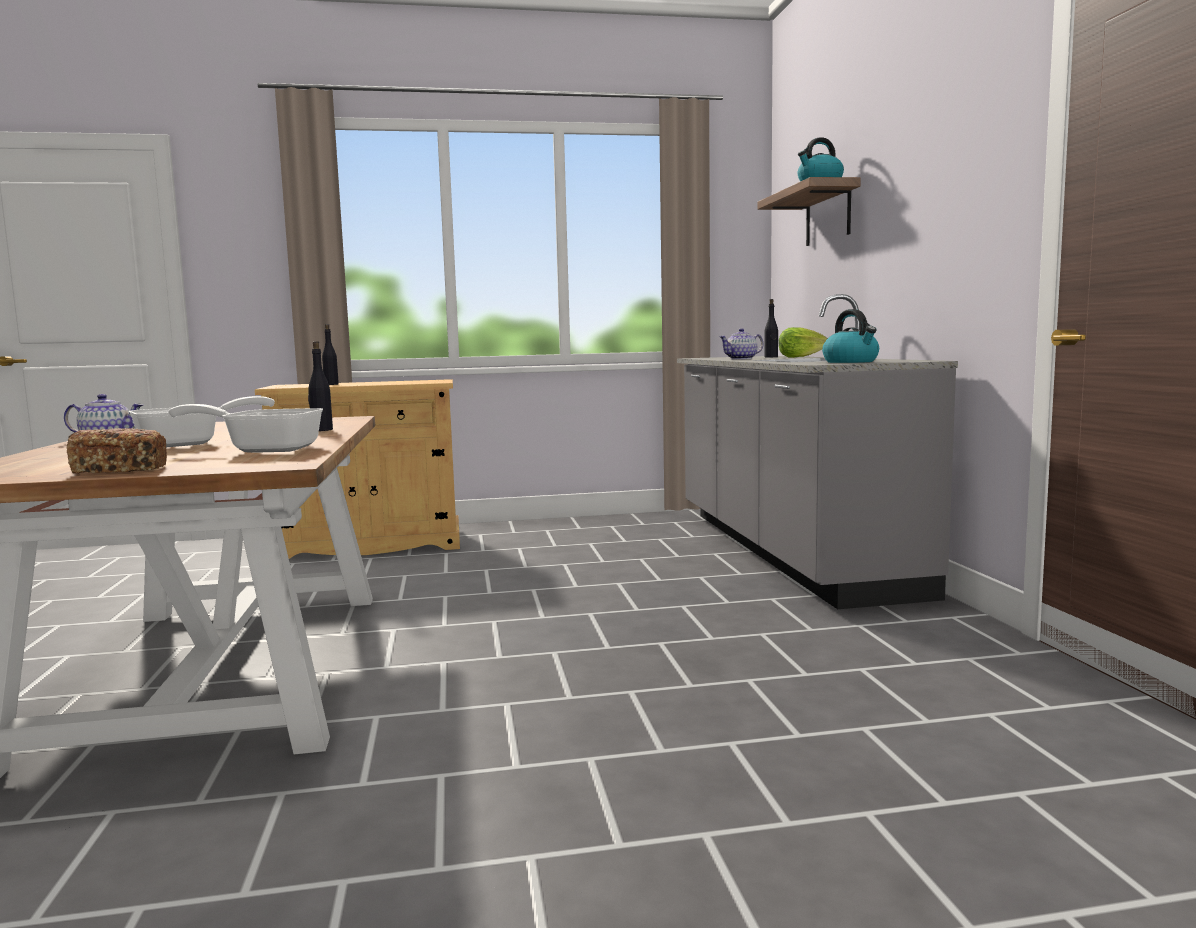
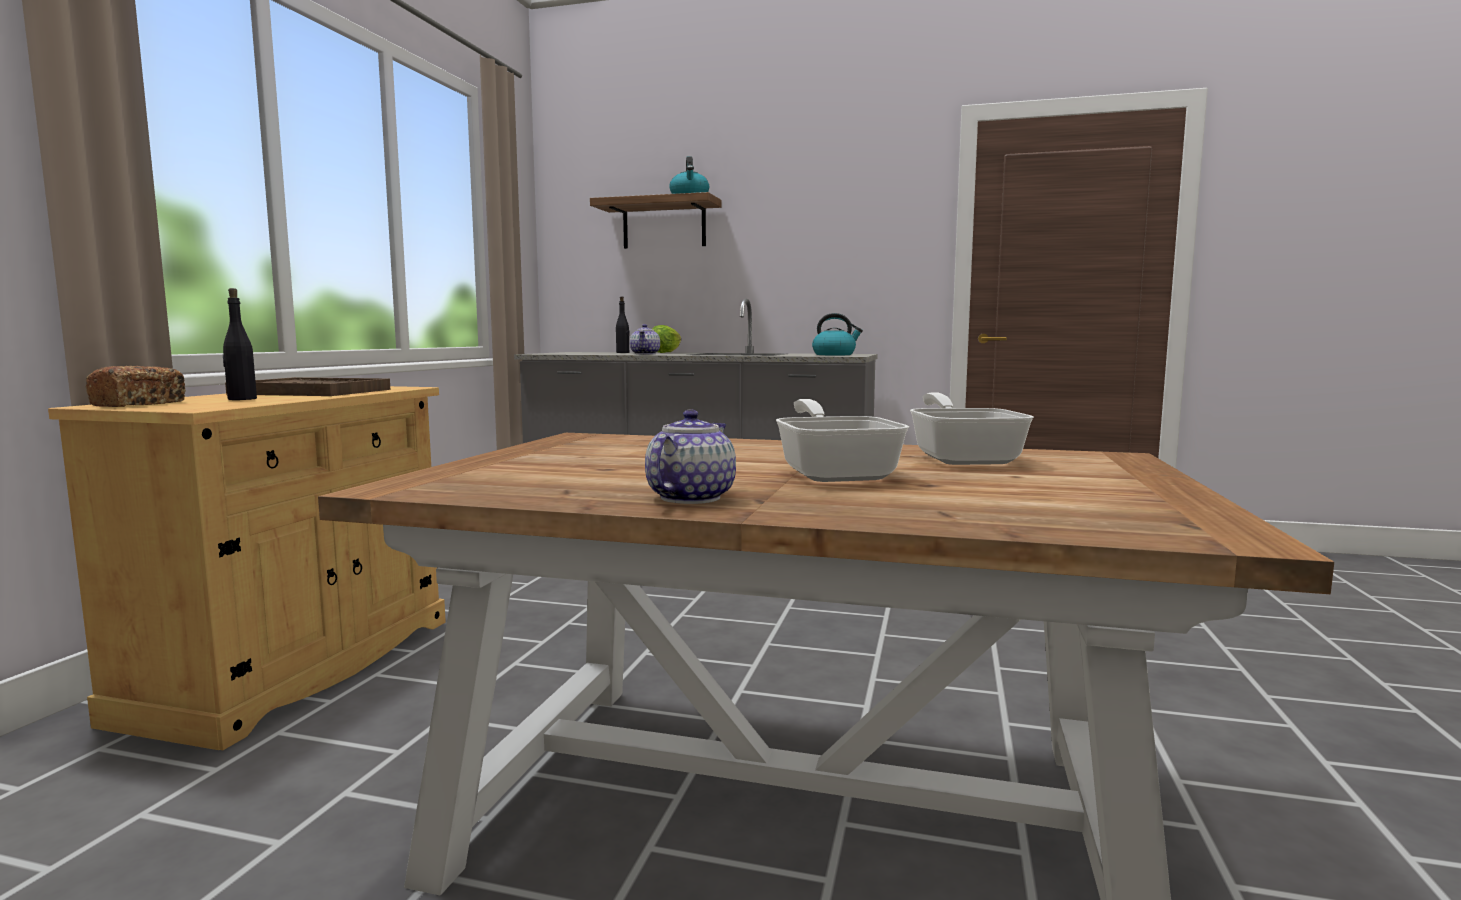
camera: 65 degrees left, 0 degrees up
(120, 469) = (1134, 486): bread -> bread (139, 404)
(264, 449) = (963, 458): frying pan -> frying pan turned 150 degrees clockwise
(321, 430) = (746, 444): black bottle -> none
(389, 382) = (312, 391): none -> brown tray

